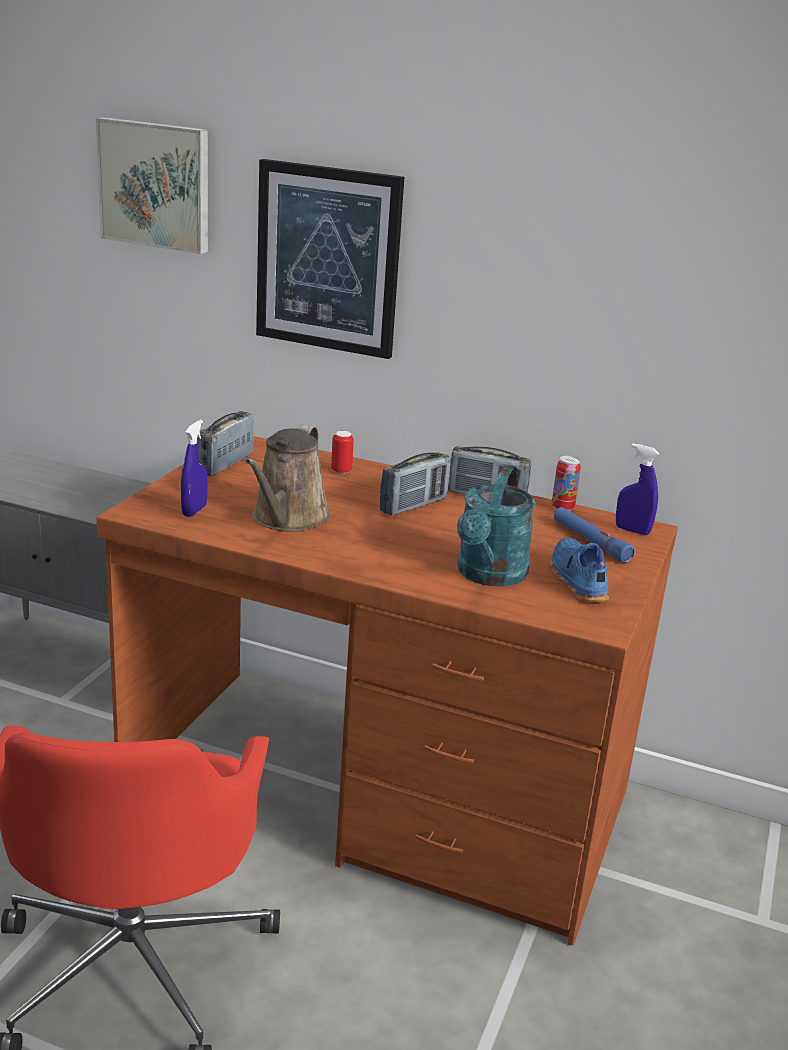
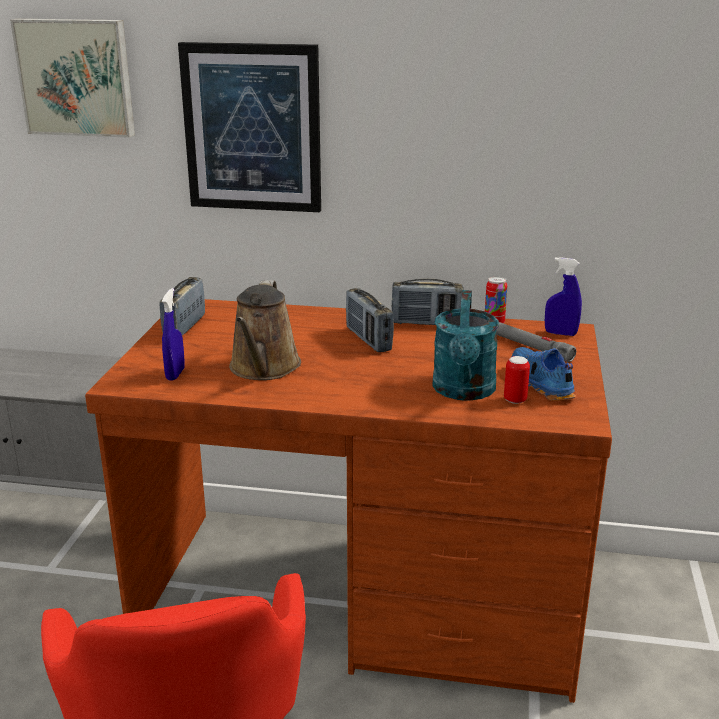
camera: 10 degrees left, 0 degrees up
(341, 471) = (291, 319): can -> can (515, 400)
(413, 505) = (368, 339): radio -> radio turned 120 degrees clockwise
(590, 541) = (531, 348): blue flashlight -> grey flashlight

